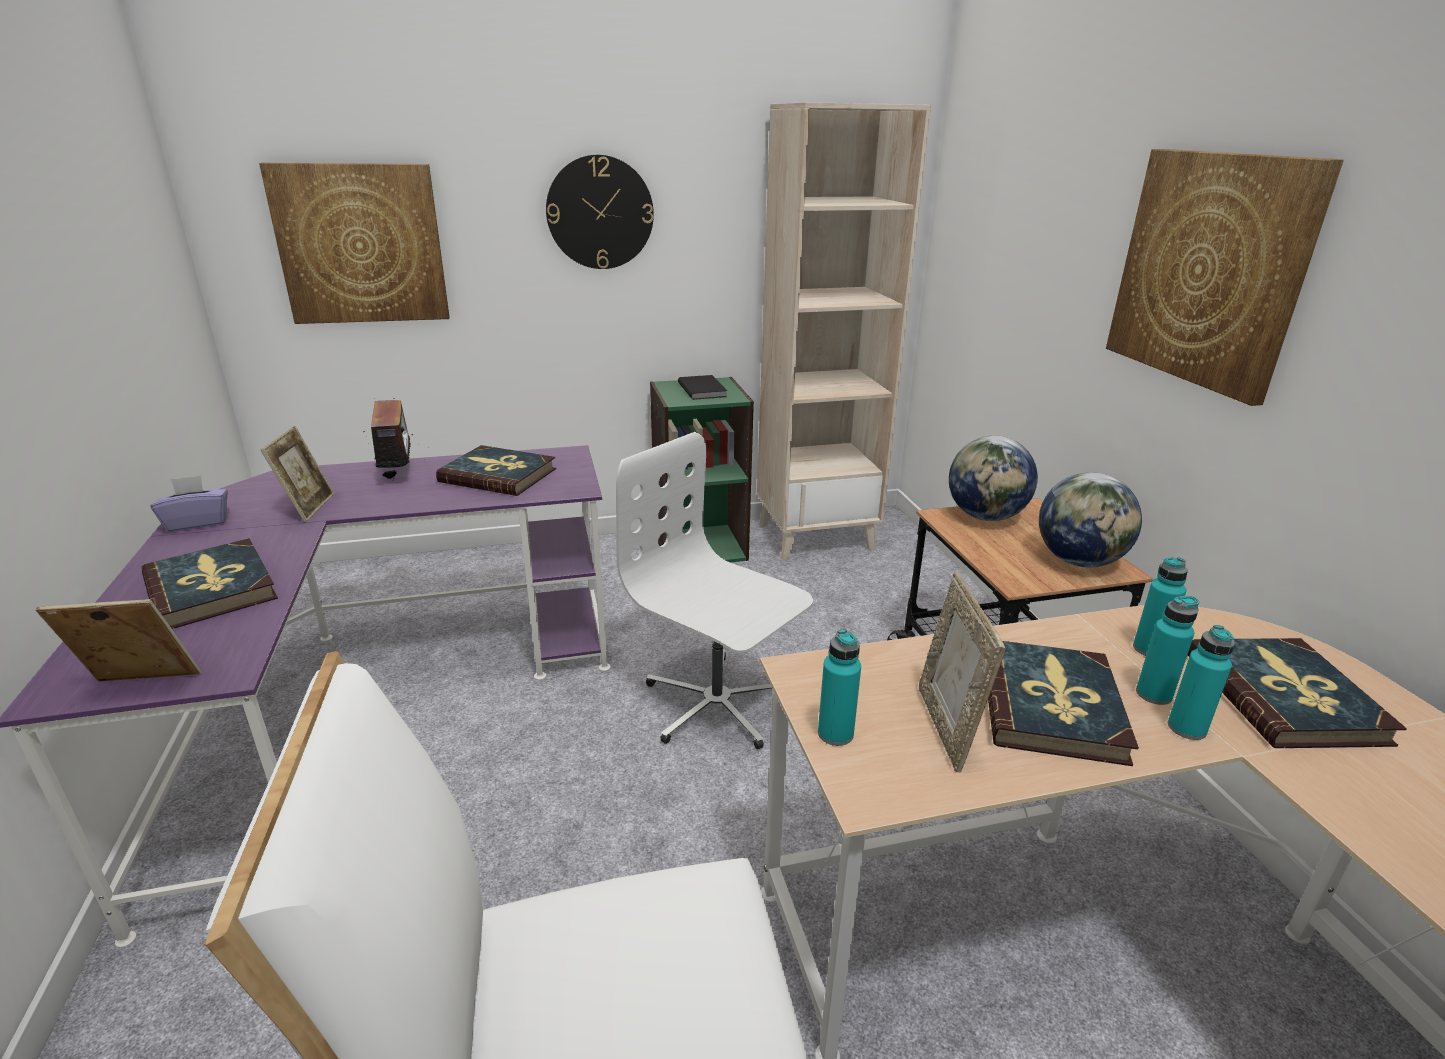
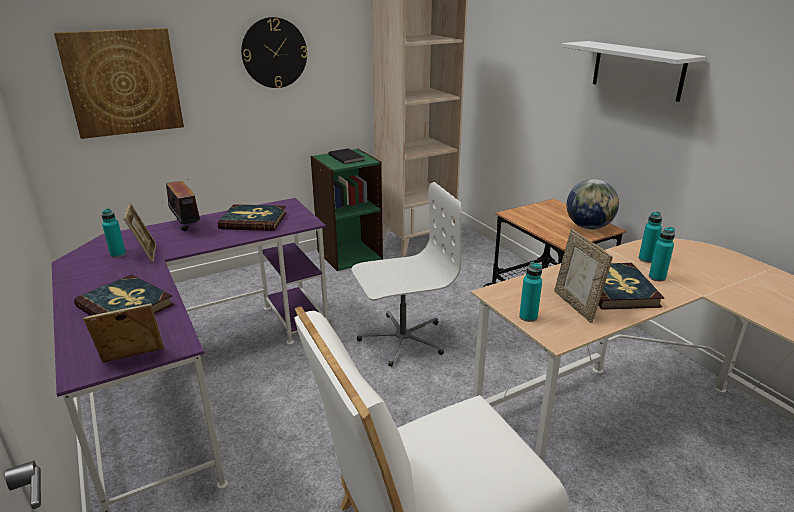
camera: 15 degrees left, 0 degrees up
(198, 522) = (78, 272): purple tissue box -> none
(716, 704) = (402, 339): white office chair -> white office chair turned 135 degrees clockwise
(986, 517) = (532, 211): globe -> none
(1186, 728) = (676, 289): turquoise bottle -> turquoise bottle (118, 254)
(1210, 270) = (637, 70): picture -> white shelf
(1284, 697) = (710, 270): book -> none

